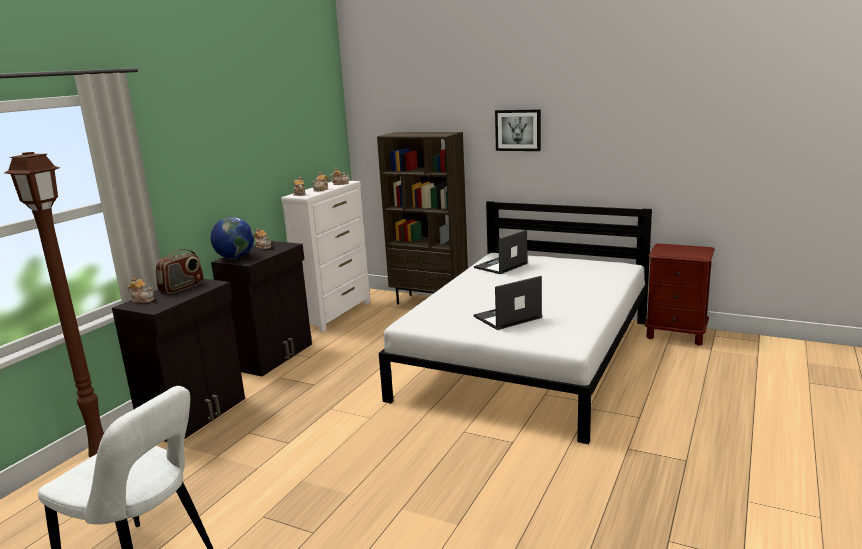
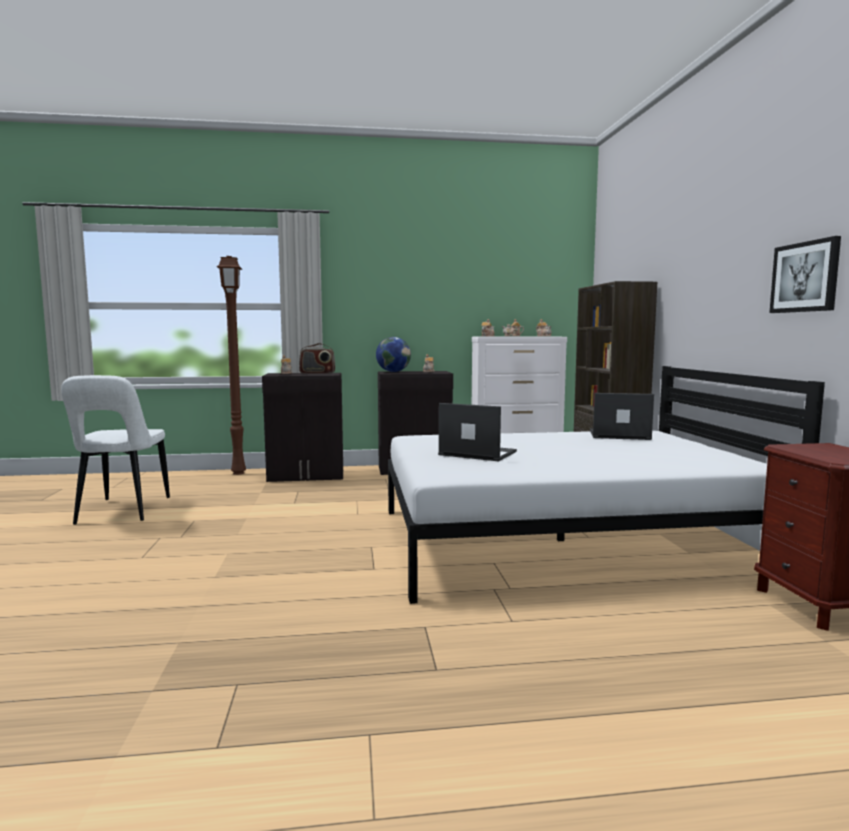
camera: 55 degrees right, 10 degrees down
(518, 130) = (701, 273): picture -> picture (805, 277)

